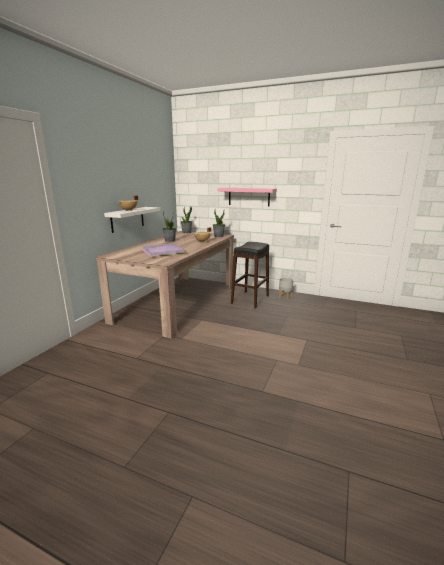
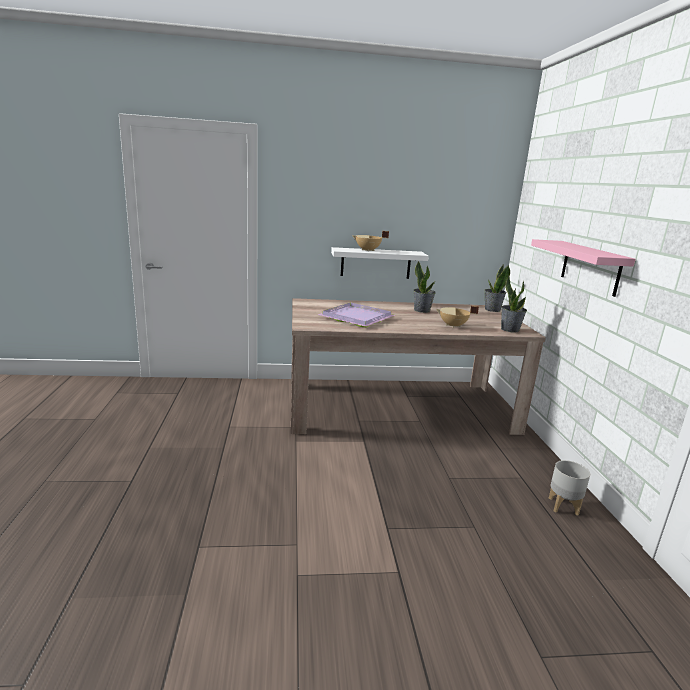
camera: 60 degrees right, 0 degrees up
(250, 299) = (491, 466): black stool -> none

